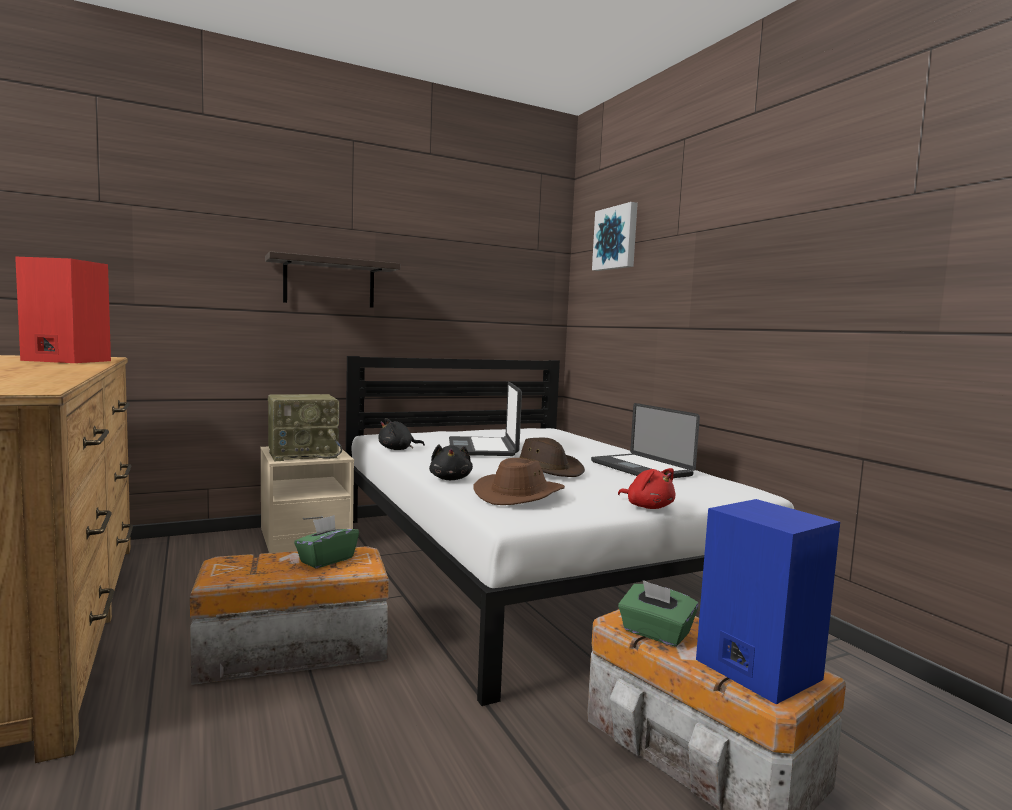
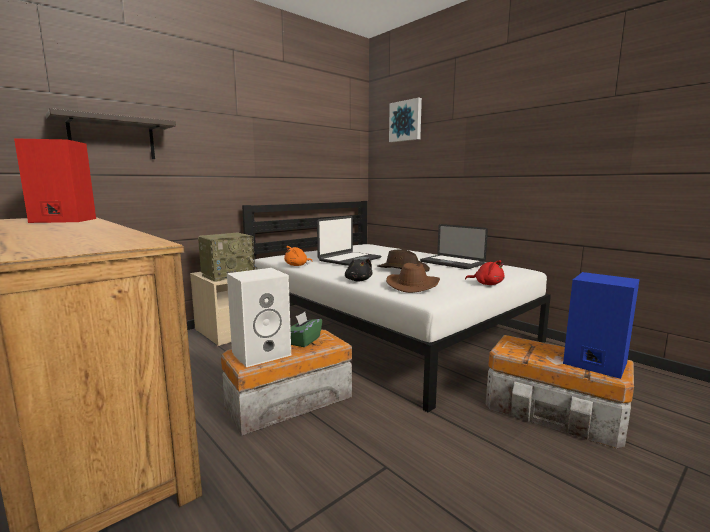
camera: 15 degrees left, 5 degrees up
(252, 567) = (262, 353): none -> white speaker
(329, 283) = (225, 154): shelf -> shelf (112, 138)
(398, 449) = (297, 265): black plush toy -> orange plush toy
(483, 448) = (349, 259): laptop -> laptop turned 120 degrees counterclockwise
(655, 633) = (530, 353): green tissue box -> none

